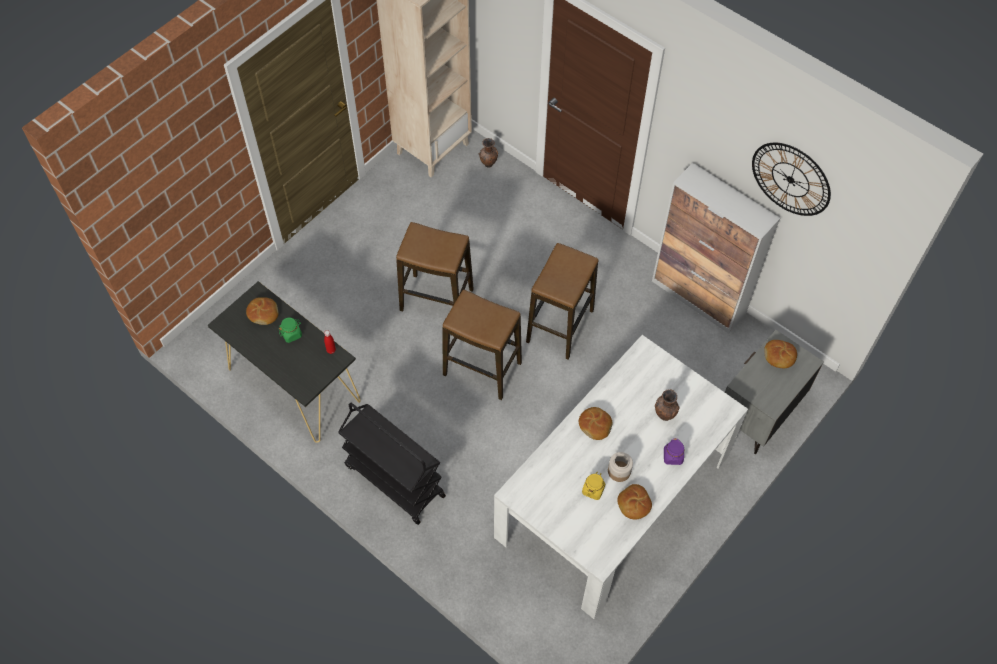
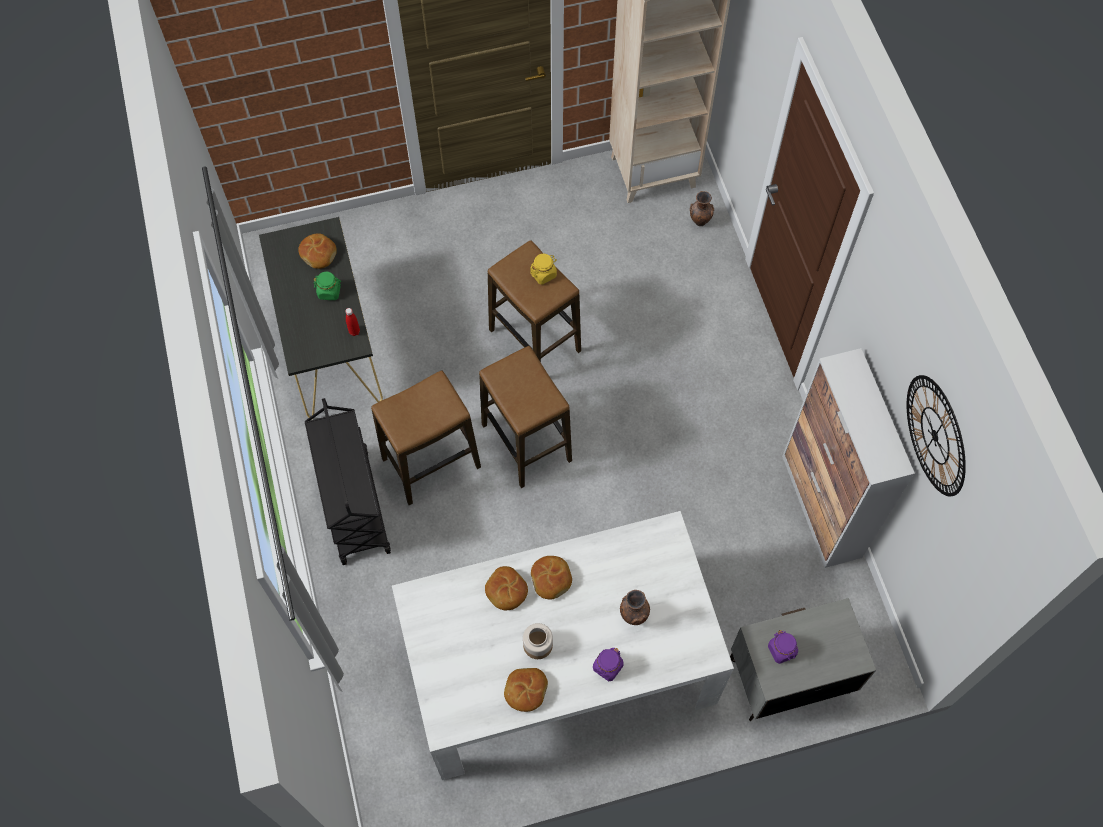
camera: 35 degrees right, 5 degrees up
(560, 326) = (642, 446): stool -> stool (431, 463)
(593, 489) = (495, 647): yellow jar -> yellow jar (543, 274)
(762, 384) = (782, 650): none -> purple jar
(779, 357) = (827, 632): bread -> bread (506, 591)

